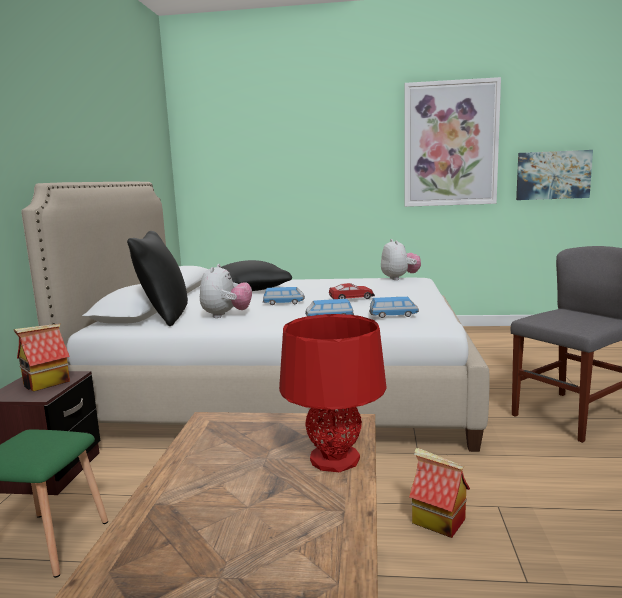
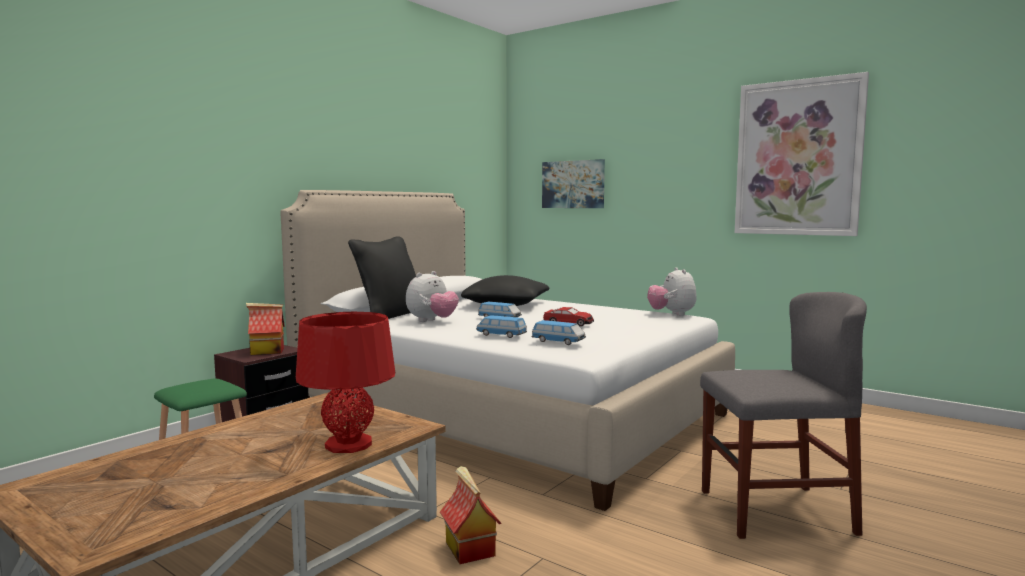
camera: 30 degrees right, 5 degrees down
(399, 278) = (672, 314): plush toy -> plush toy turned 150 degrees clockwise
(553, 175) = (947, 201): picture -> picture (573, 184)

